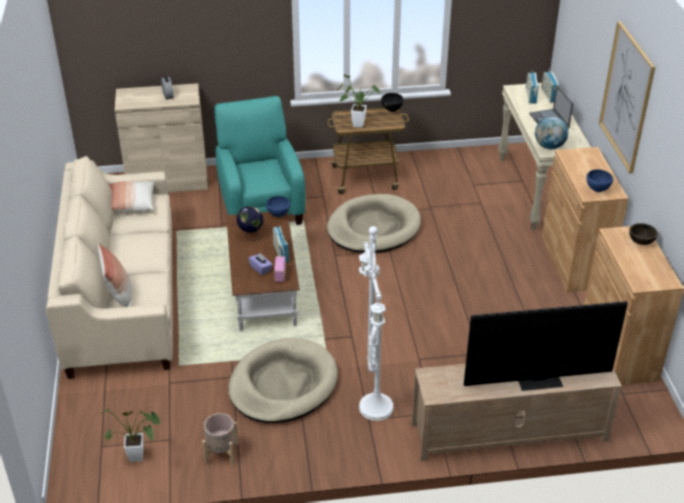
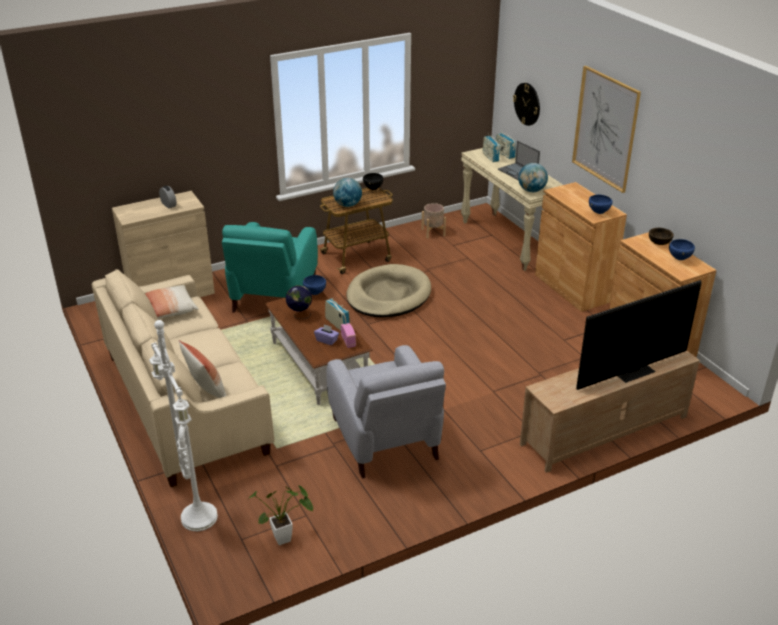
camera: 20 degrees left, 5 degrees down
(221, 452) = (363, 513): beige planter -> beige planter (433, 232)
(260, 204) = (273, 296): turquoise armchair -> turquoise armchair turned 135 degrees counterclockwise
(283, 385) = (385, 441): beige dog bed -> grey armchair
(355, 124) = (347, 205): potted plant -> globe
(373, 407) = (478, 439): white floor lamp -> white floor lamp (196, 517)
(576, 46) = (527, 104): none -> wall clock
(650, 265) = (679, 259): none -> blue bowl

